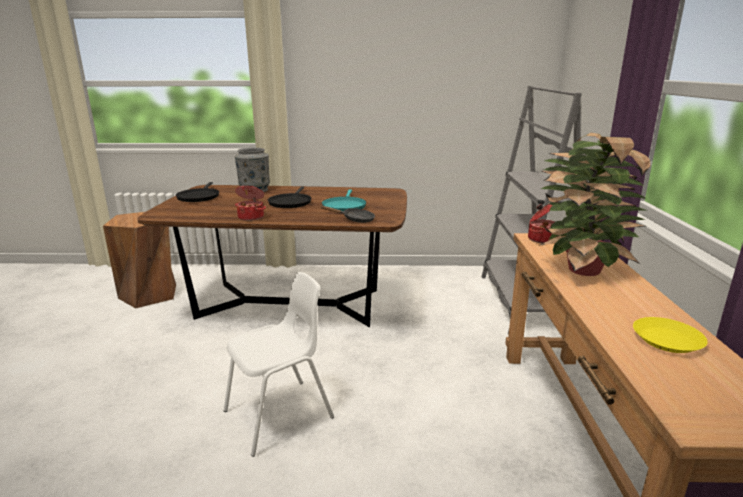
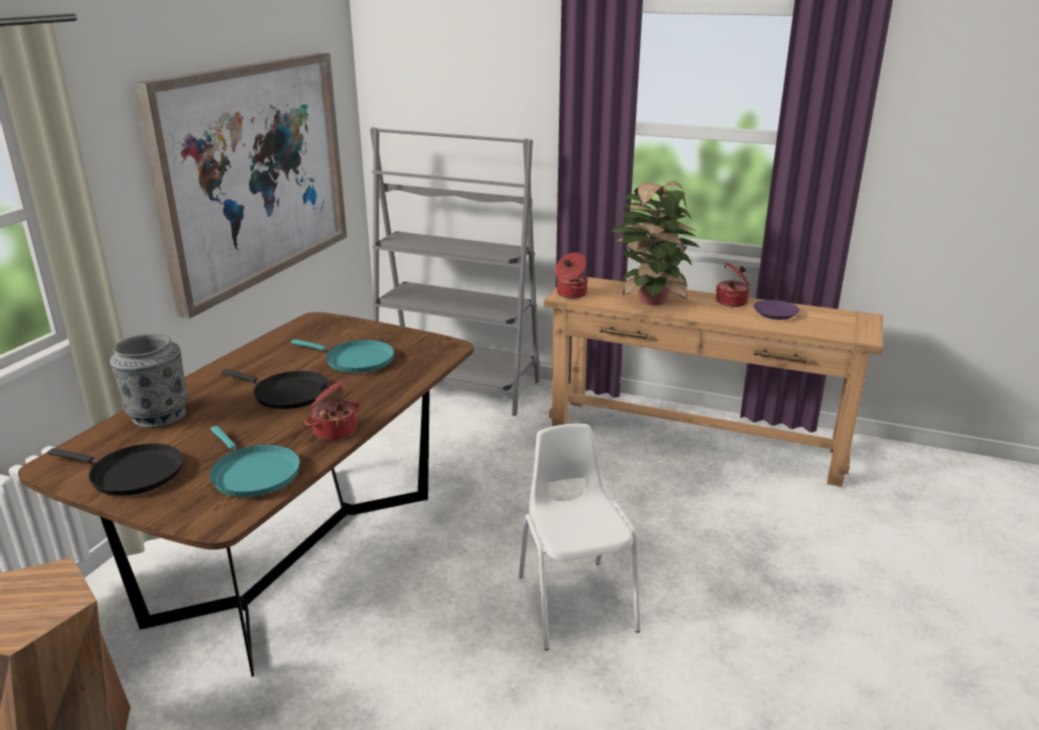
camera: 70 degrees left, 5 degrees up
(201, 212) = (253, 473): none -> turquoise frying pan
(355, 220) = (426, 362): black frying pan -> none
(423, 100) = (253, 173): none -> picture
(656, 310) = (732, 302): none -> cooking pot
(667, 340) = (776, 313): yellow plate -> purple plate

